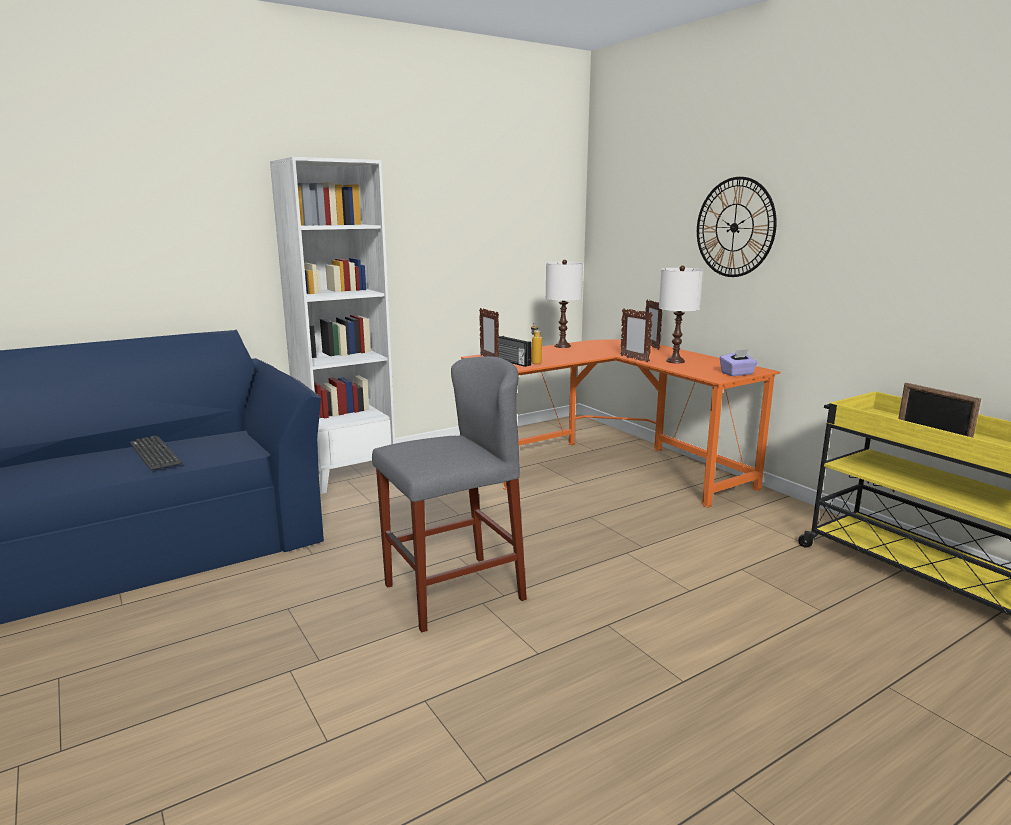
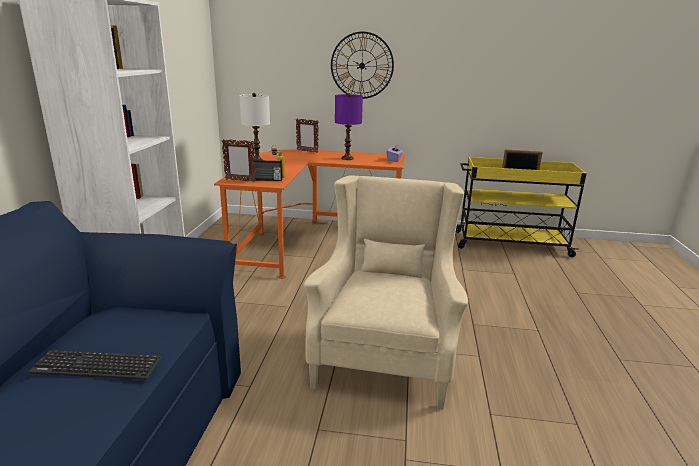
camera: 50 degrees left, 5 degrees up
(453, 592) = (384, 352): grey stool -> beige armchair
(634, 359) = (324, 161): picture frame -> none
(675, 361) = (347, 158): white table lamp -> purple table lamp

